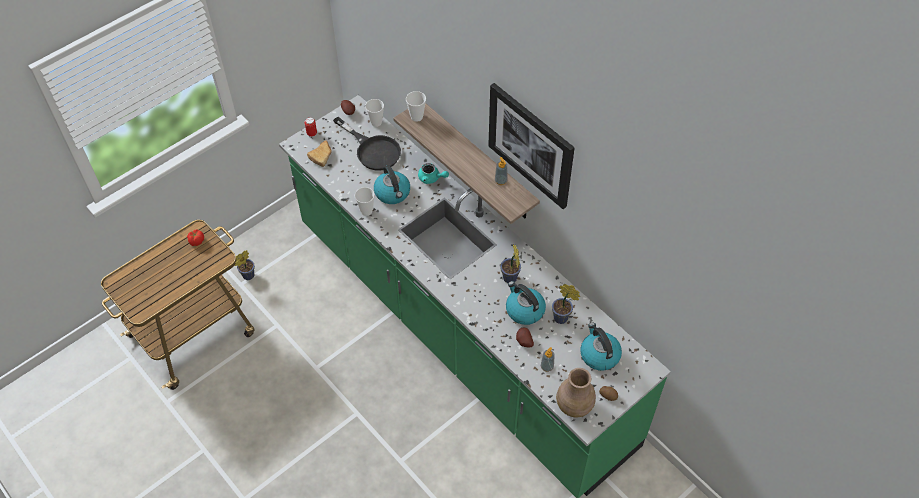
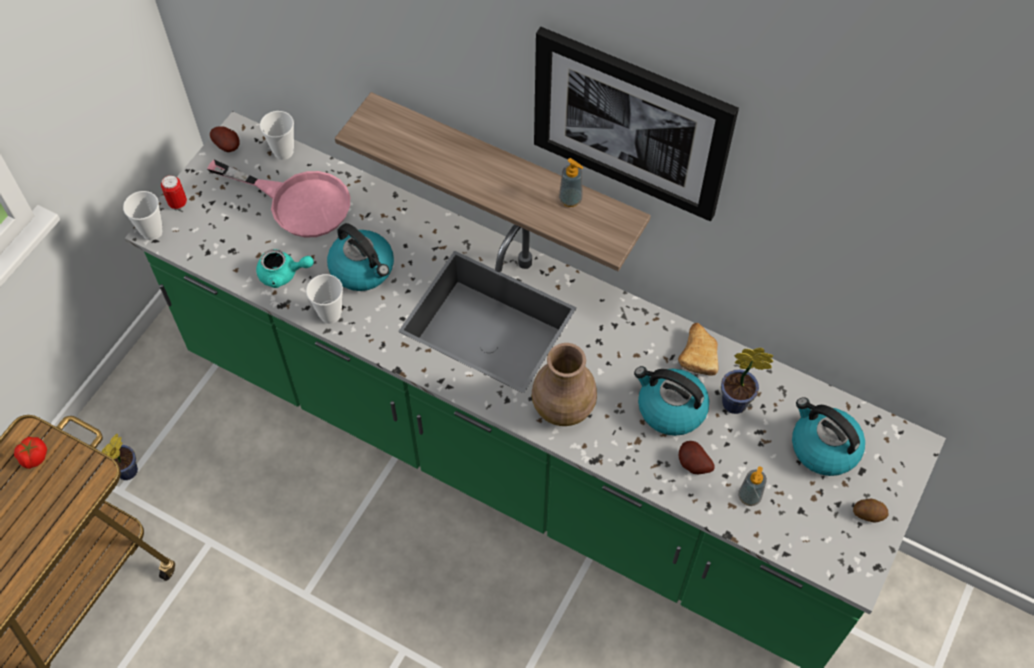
camera: 20 degrees left, 5 degrees up
(322, 155) = (212, 237): bread -> bread (698, 353)
(373, 150) = (297, 202): black frying pan -> pink frying pan
(416, 117) = (376, 125): cup -> cup (152, 232)
(431, 178) = (419, 223): turquoise teapot -> turquoise teapot (283, 274)
(510, 279) = (624, 362): potted plant -> none
(574, 406) = (823, 551): brown vase -> brown vase (564, 407)

